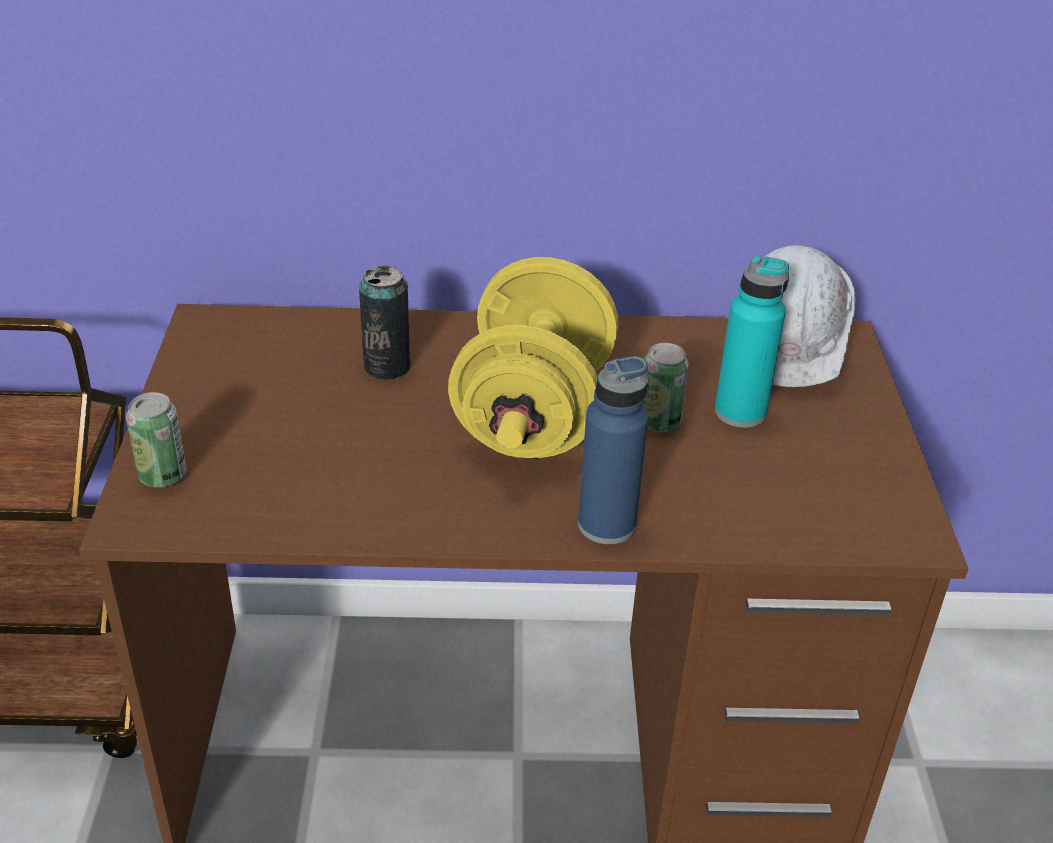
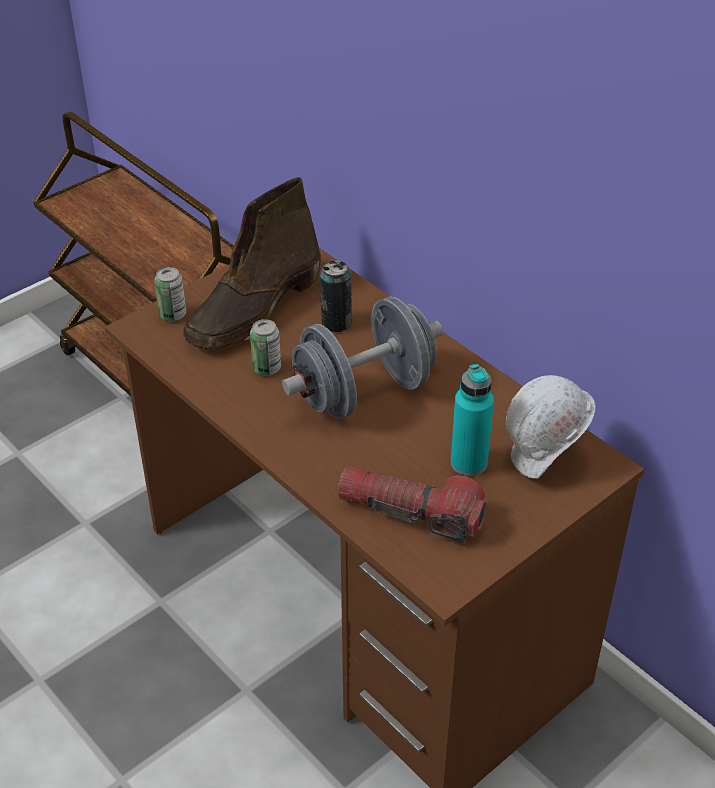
camera: 50 degrees right, 5 degrees up
(264, 408) = (254, 309): none -> brown boot
(533, 414) = (364, 392): yellow dumbbell -> grey dumbbell
(606, 525) = (309, 467): blue bottle -> none
(658, 422) = (418, 438): can -> can (267, 368)
(774, 495) = (411, 513): none -> flashlight

